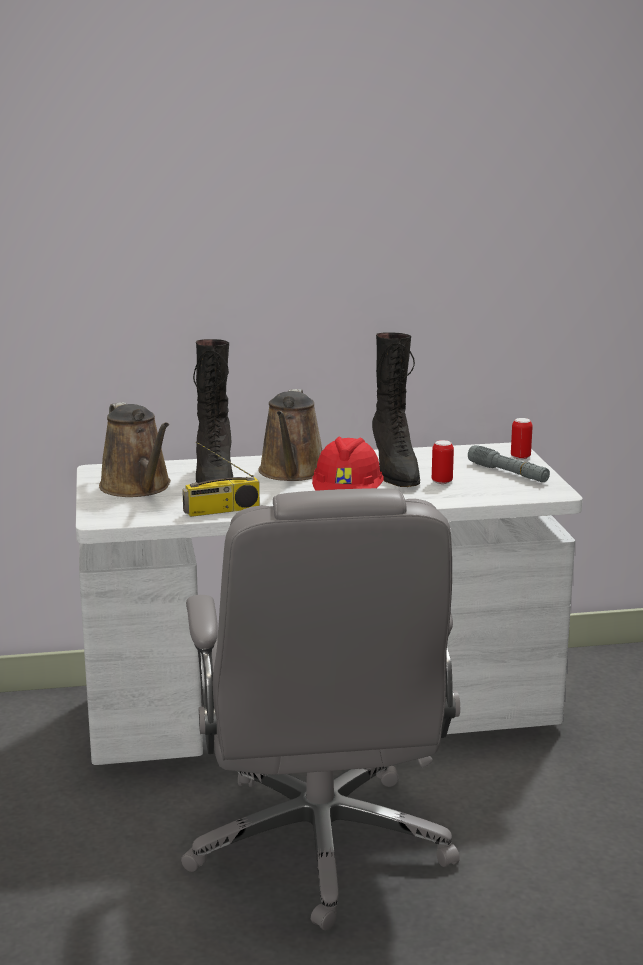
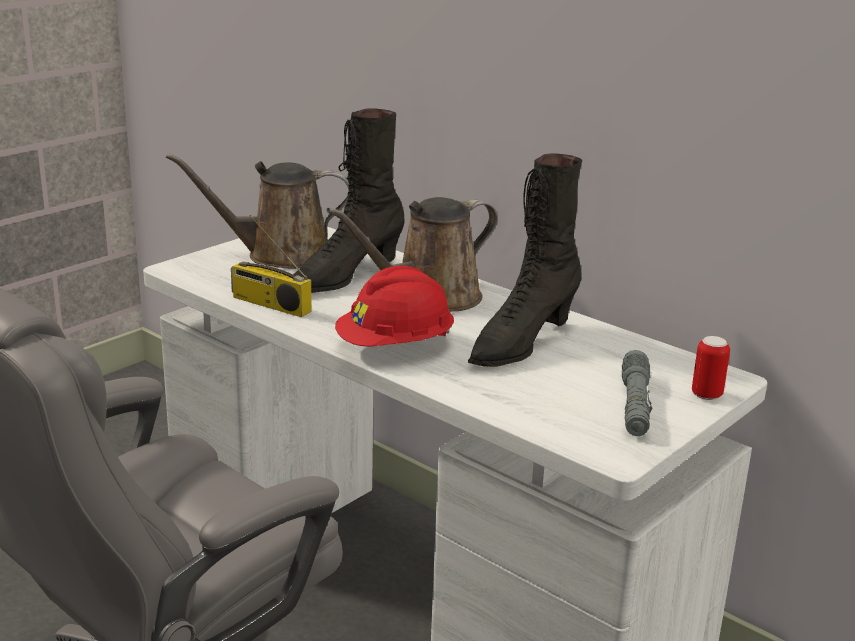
camera: 50 degrees right, 5 degrees up
(138, 487) = (280, 255): brown watering can -> brown watering can turned 60 degrees clockwise
(442, 482) = (533, 377): can -> none

